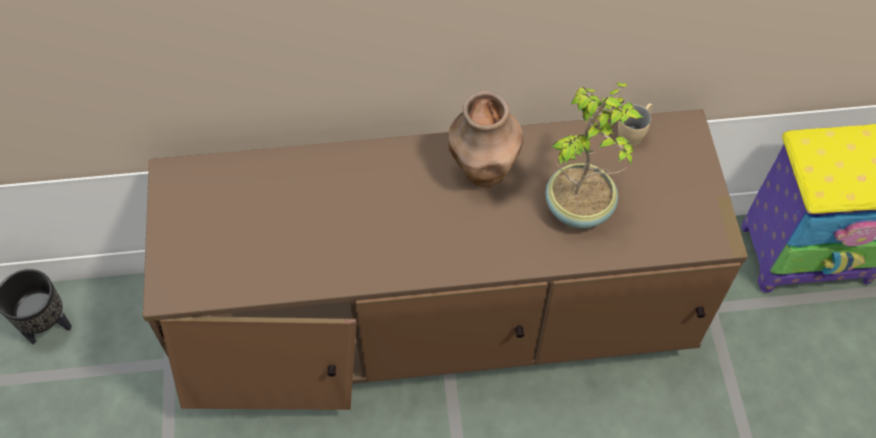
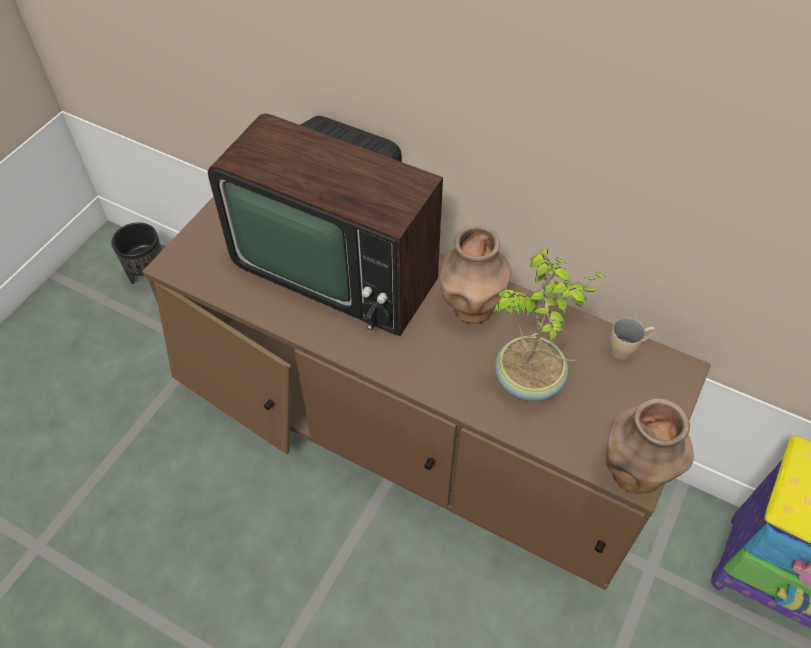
camera: 35 degrees right, 5 degrees down
(329, 195) = (338, 261): none -> television
(713, 236) = (633, 474): none -> brown vase

